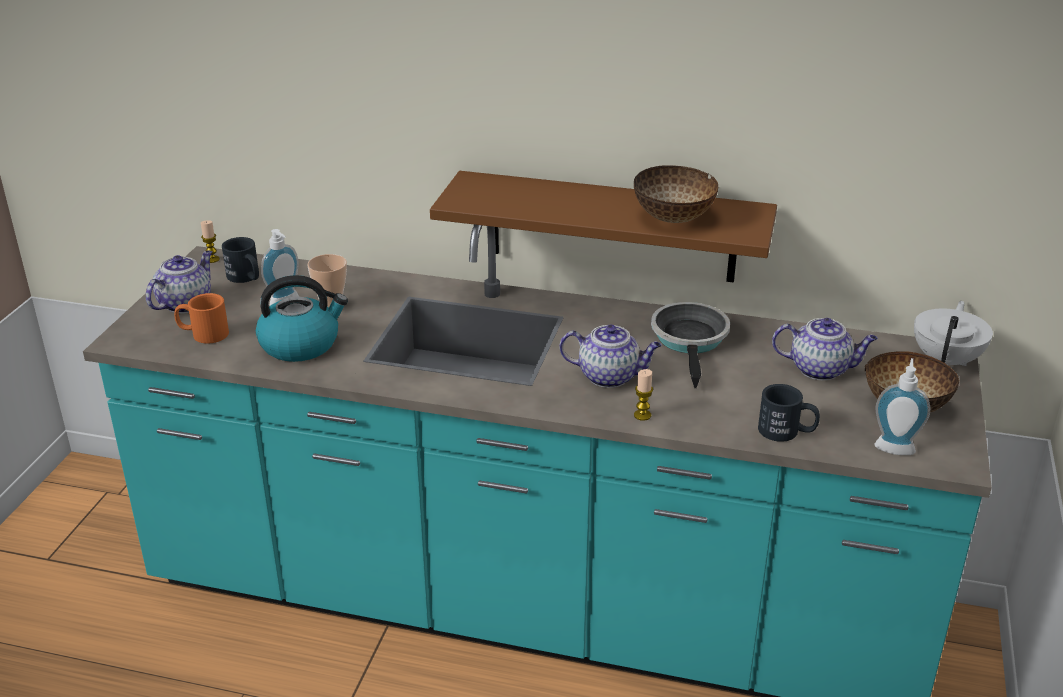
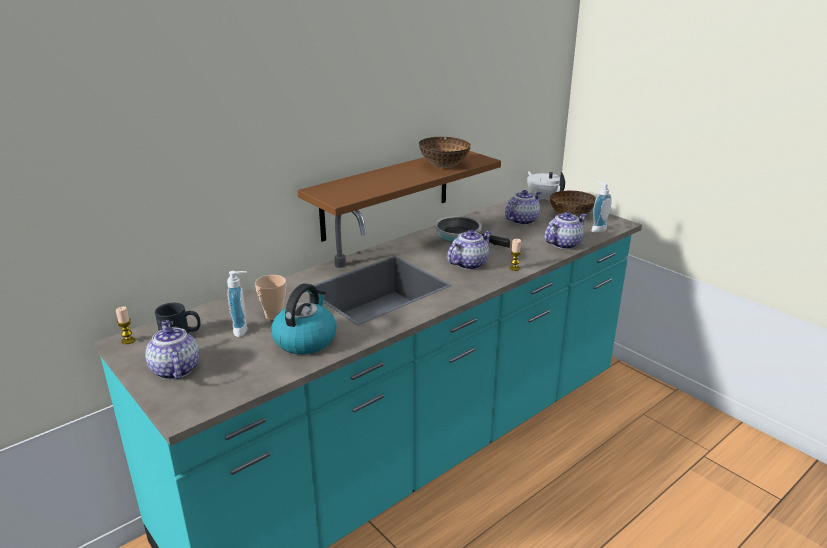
camera: 55 degrees left, 5 degrees down
(203, 334) = (232, 373): orange mug -> none
(787, 432) = (564, 244): black mug -> teapot

